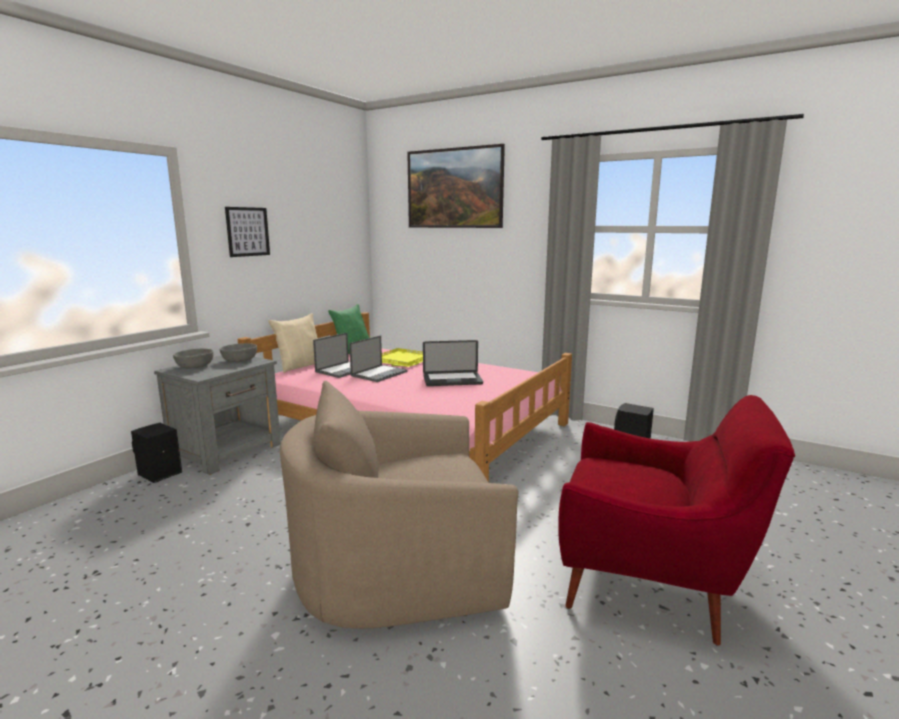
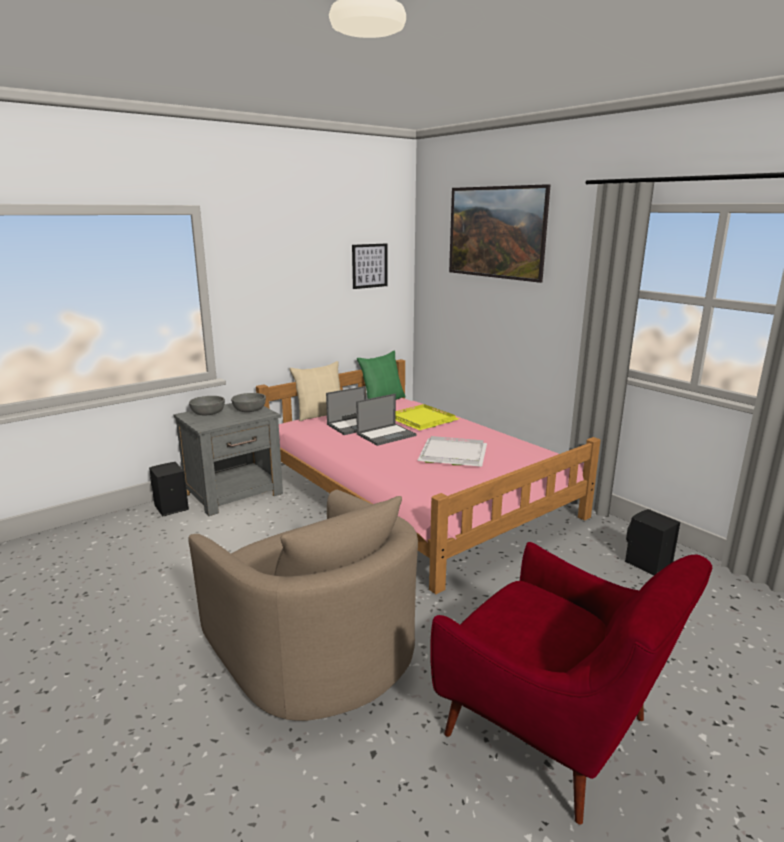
camera: 20 degrees right, 5 degrees up
(247, 231) = (270, 281): picture -> picture (369, 266)
(398, 567) = (314, 648): beige armchair -> beige armchair turned 135 degrees counterclockwise
(452, 380) = (454, 454): laptop -> white tray

